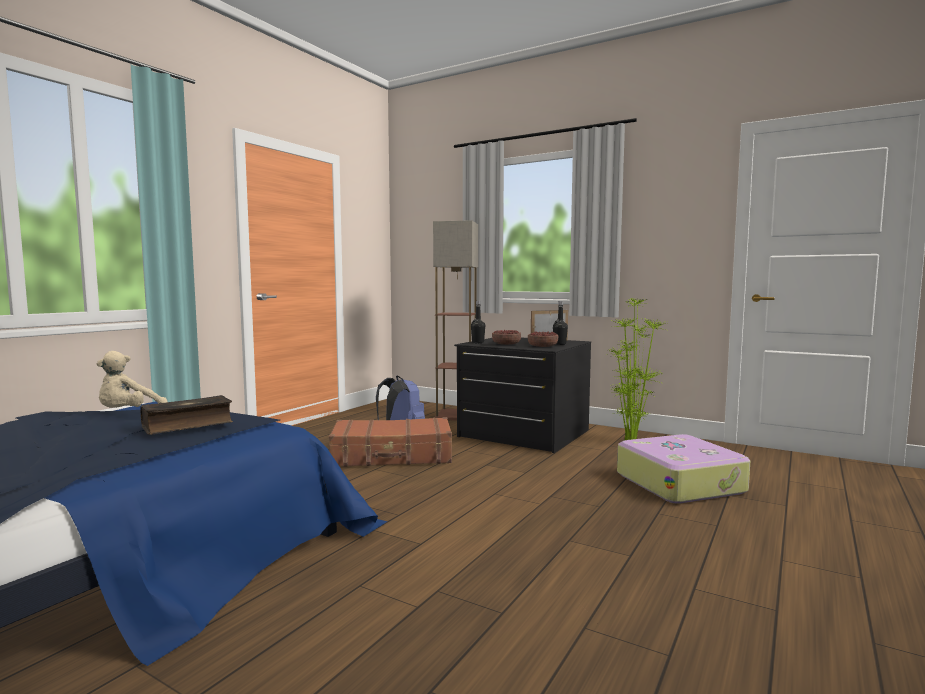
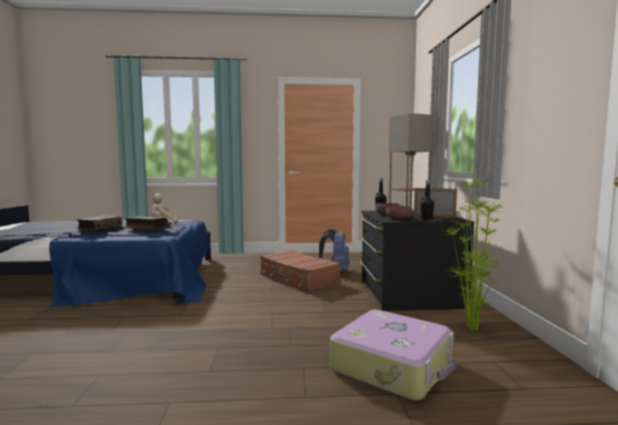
camera: 55 degrees right, 0 degrees up
(83, 448) = (99, 227): none -> book

